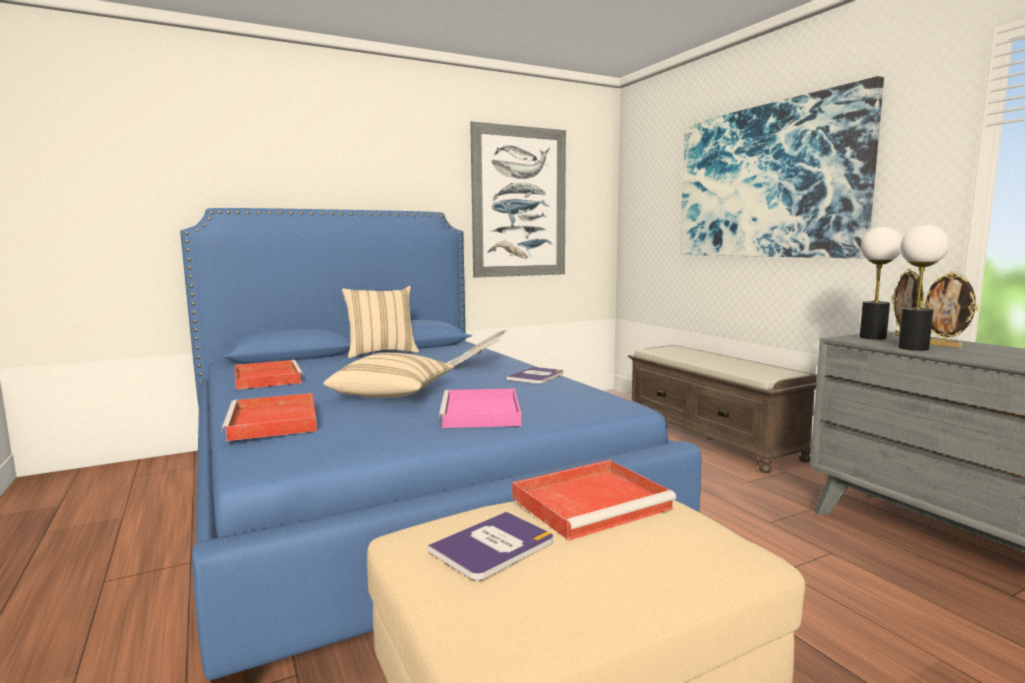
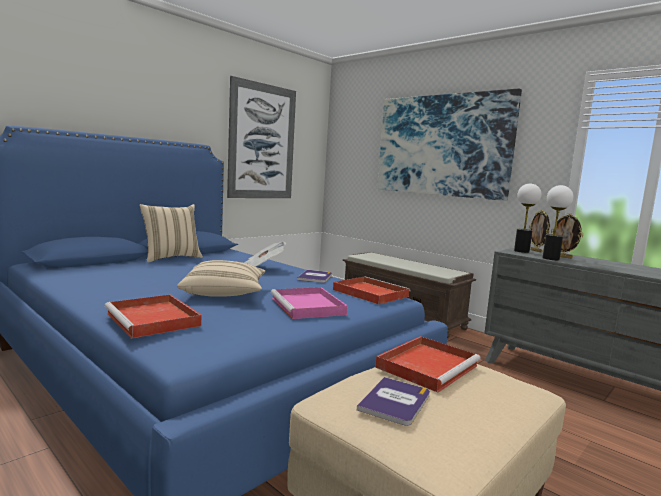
camera: 20 degrees left, 0 degrees up
(266, 378) = (93, 281): red tray -> red tray (369, 293)

